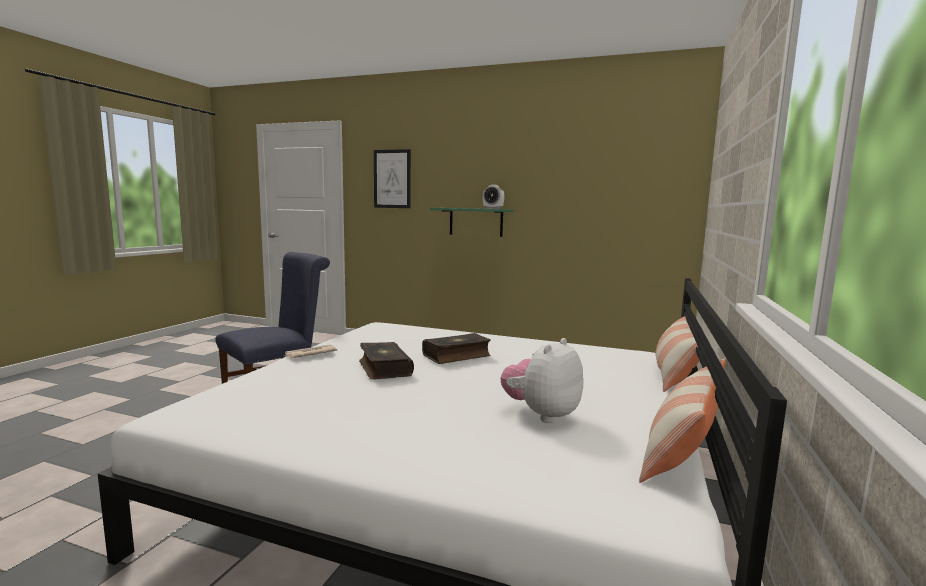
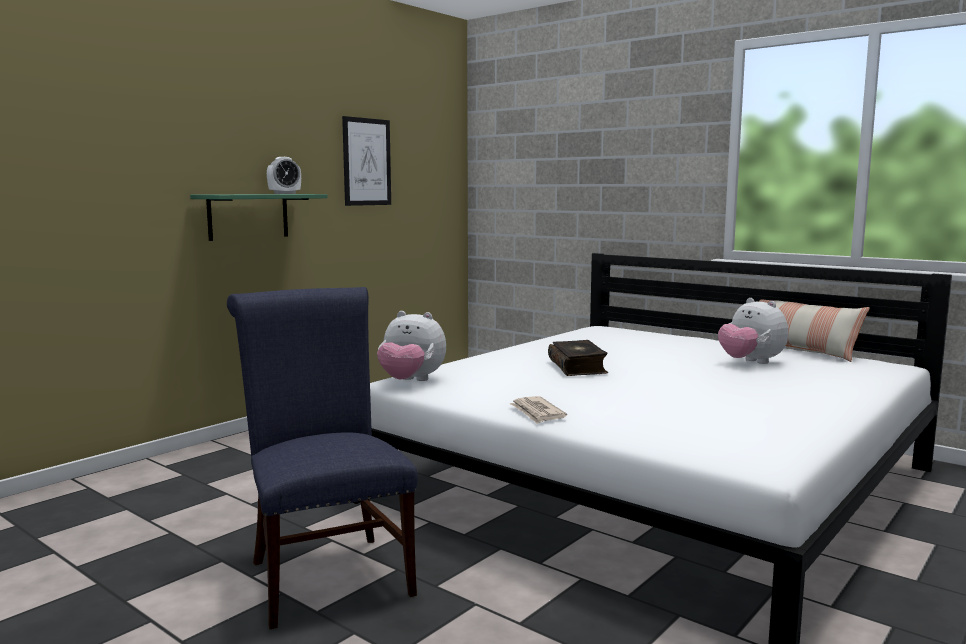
camera: 70 degrees left, 0 degrees up
(382, 327) = (411, 381): none -> plush toy
(384, 368) = (613, 390): book -> none
(392, 179) = (84, 138): picture -> picture (367, 162)
(673, 373) = (652, 330): pillow -> none

